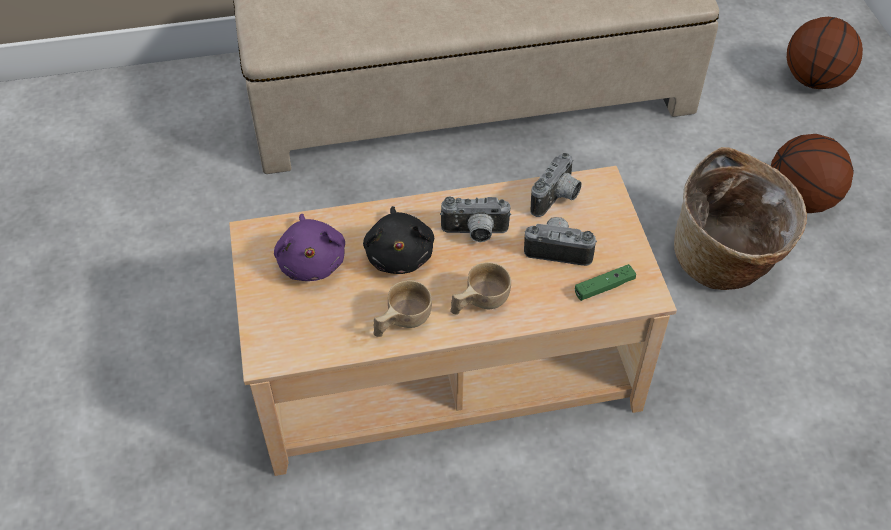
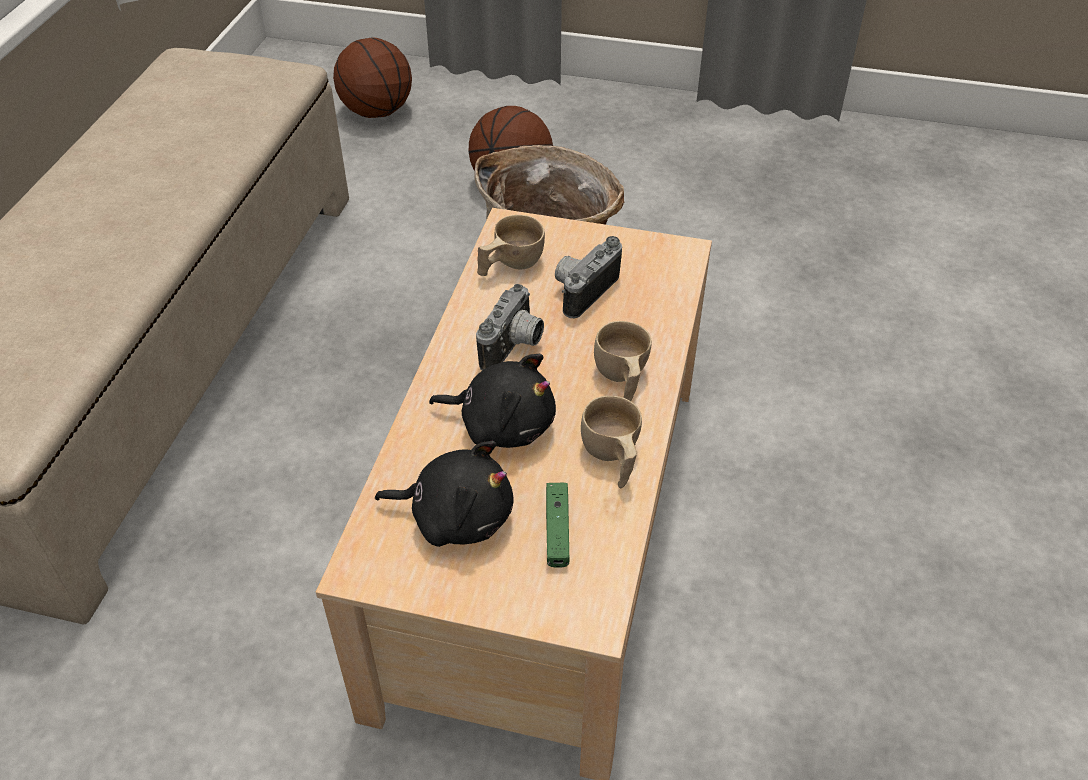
camera: 65 degrees left, 5 degrees down
(312, 261) = (456, 516): purple plush toy -> black plush toy
(557, 199) = (509, 265): camera -> beige cup
(604, 287) = (655, 277): green game controller -> green game controller (557, 530)

